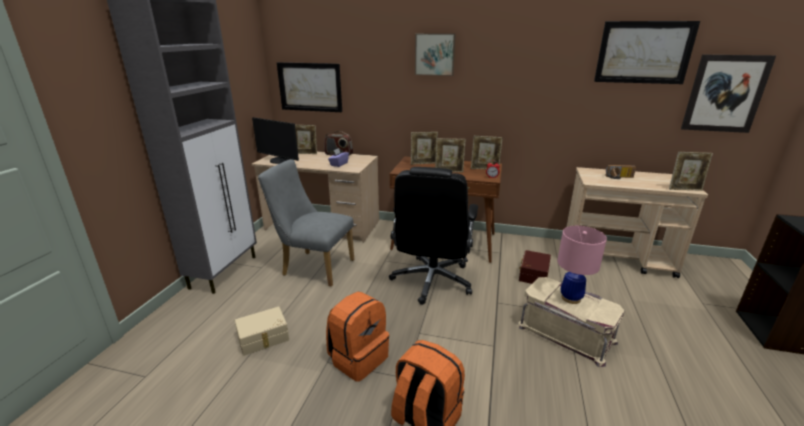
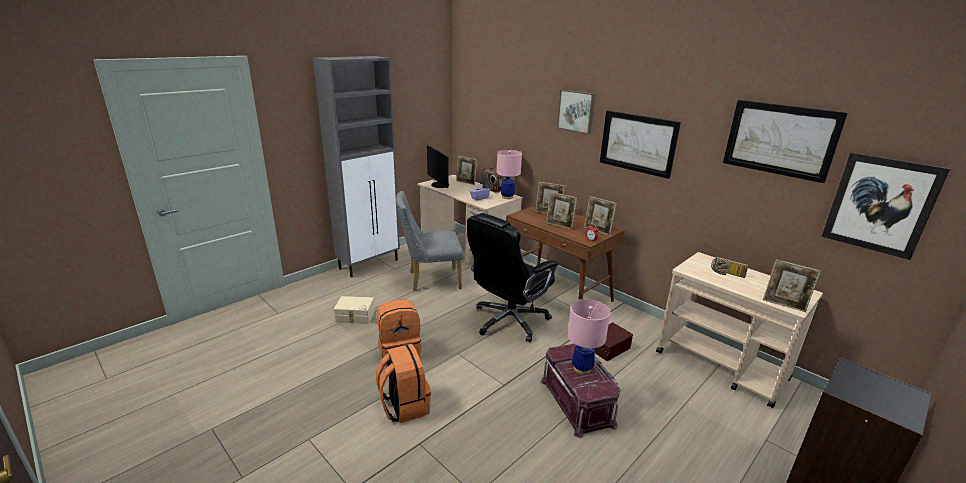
camera: 30 degrees right, 0 degrees up
(310, 87) = (479, 125): picture -> picture (638, 143)
(313, 267) = (430, 280): grey chair -> grey chair turned 60 degrees counterclockwise
(364, 158) = (507, 197): none -> pink table lamp
(566, 333) = (578, 402): beige storage box -> red storage box

